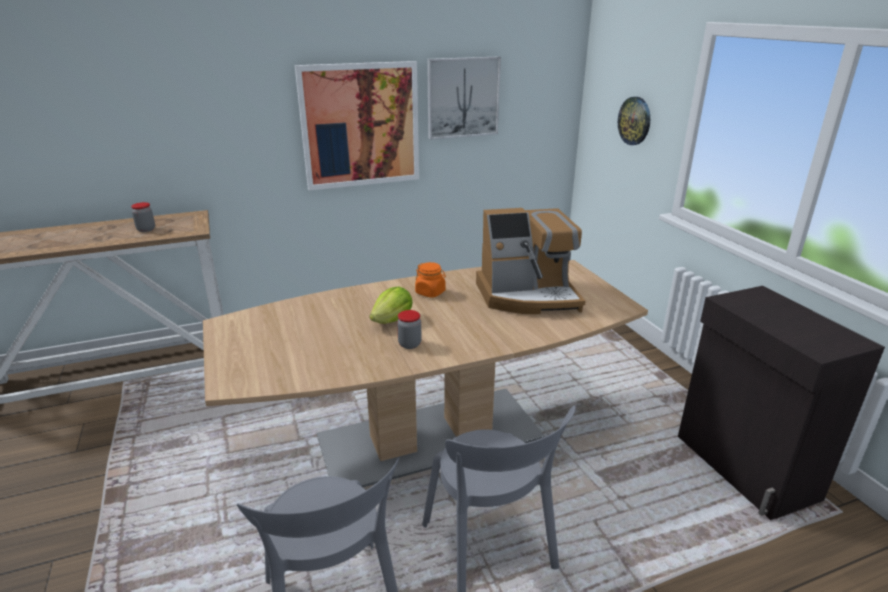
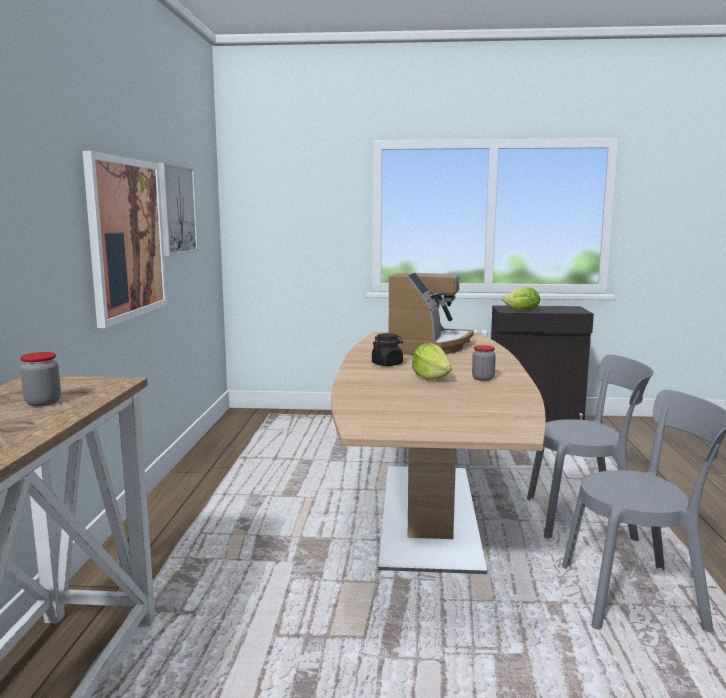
camera: 65 degrees left, 15 degrees down
(430, 292) = (387, 364): orange jar -> black jar
(634, 121) = (306, 225): wall clock -> none
(749, 309) = (522, 310): none -> lettuce

